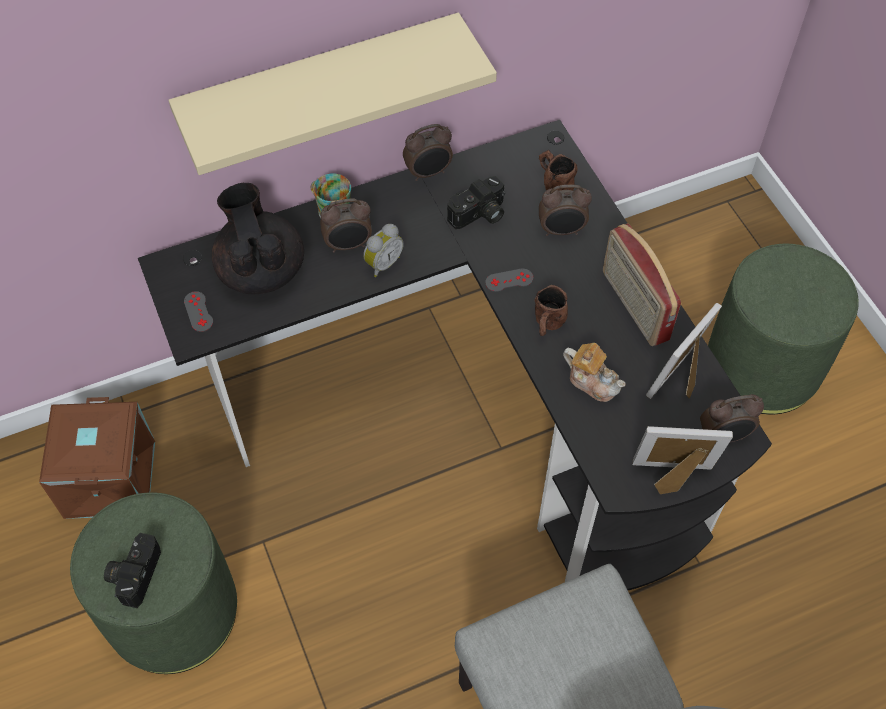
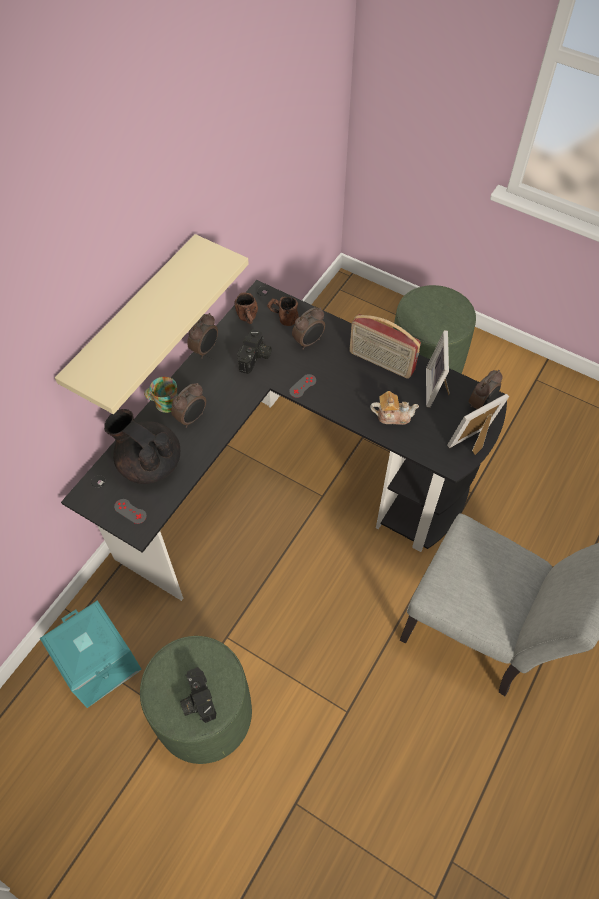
camera: 35 degrees left, 0 degrees up
(108, 478) = (97, 664): brown storage box -> turquoise storage box
(382, 263) = (221, 417): alarm clock -> none
(547, 326) = (344, 399): brown mug -> brown mug (248, 319)

